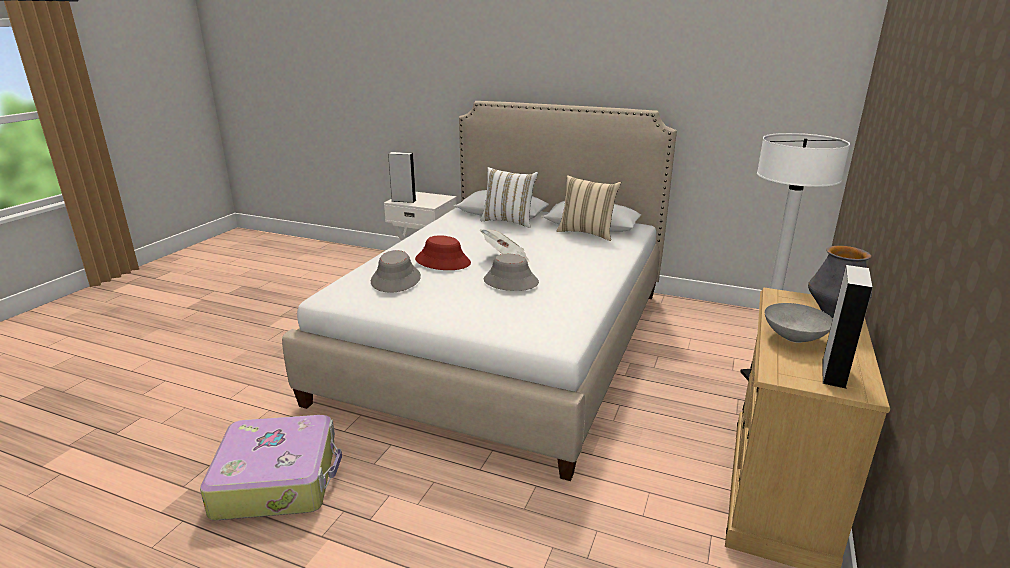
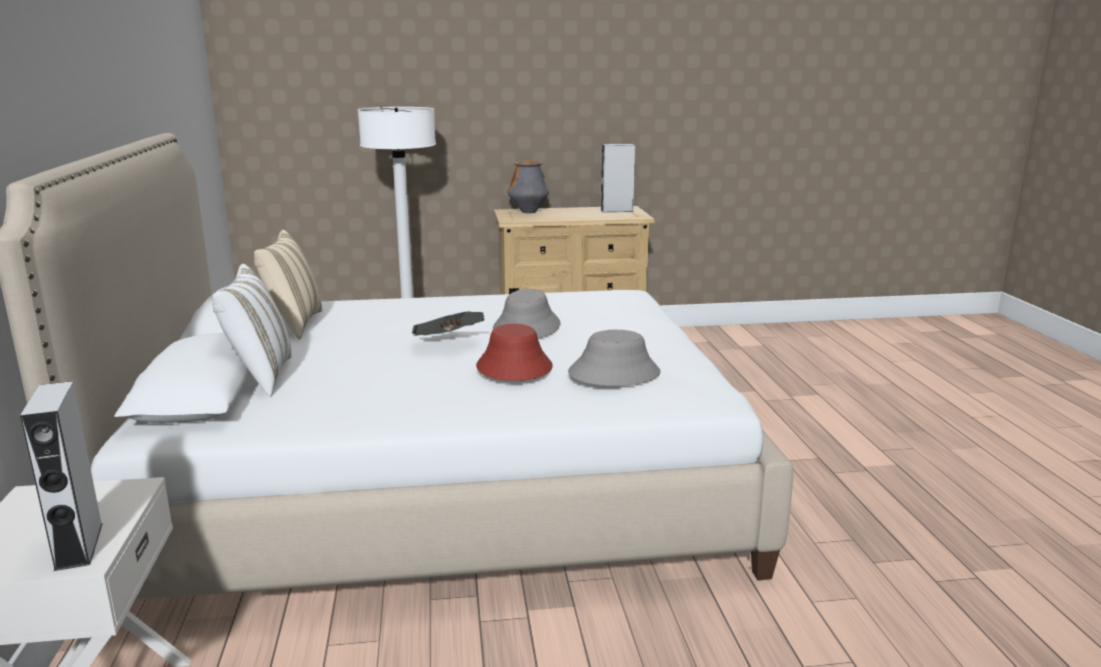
camera: 120 degrees left, 5 degrees down
(278, 479) = (868, 523): suitcase -> none
(794, 338) = (583, 216): grey bowl -> none

